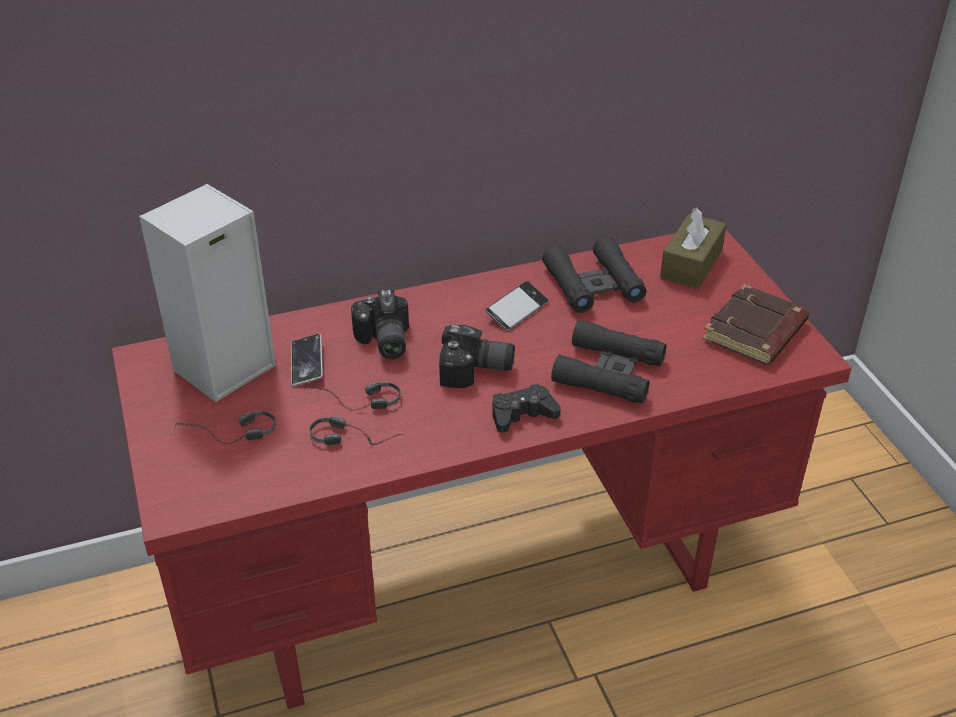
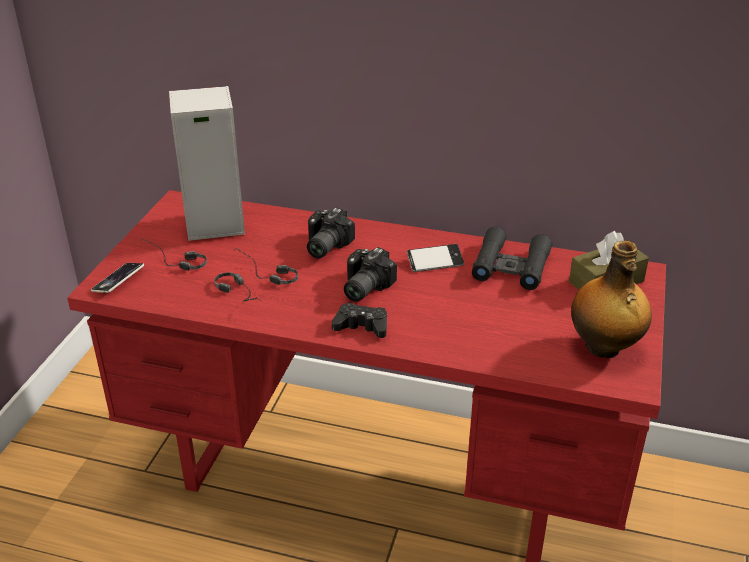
camera: 35 degrees right, 5 degrees down
(307, 363) = (264, 240): phone -> phone (118, 280)
(476, 371) = (362, 288): camera -> camera turned 75 degrees clockwise
(608, 371) = (455, 326): black binoculars -> none
(755, 333) = (603, 348): brown book -> bottle

